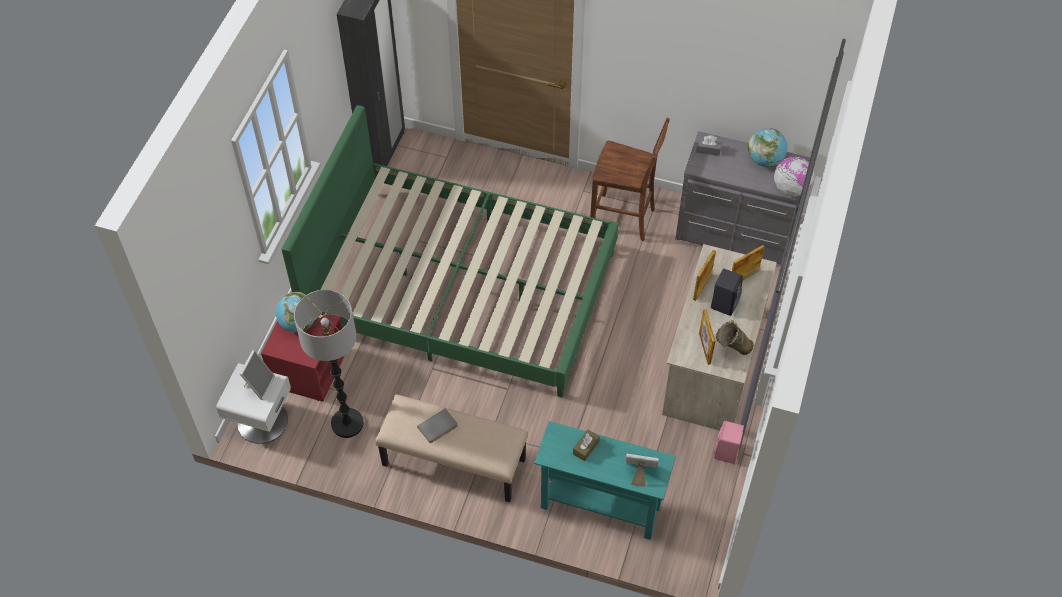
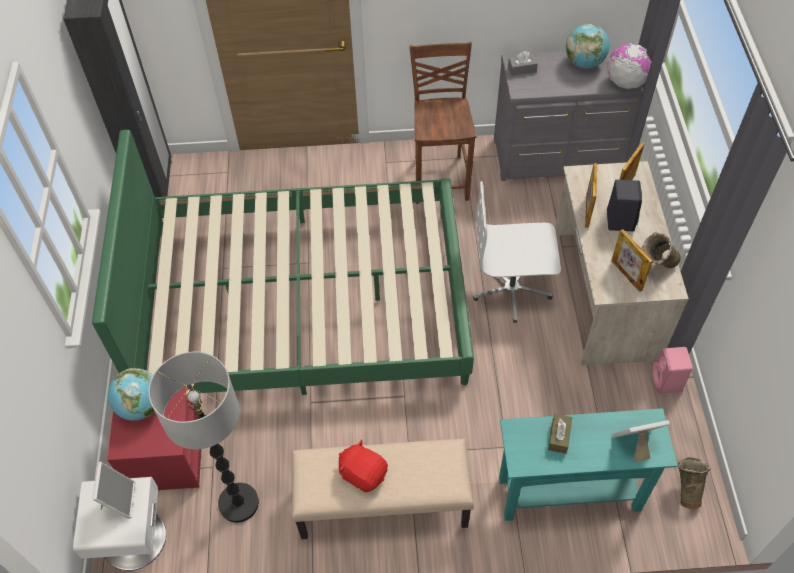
camera: 20 degrees left, 0 degrees up
(438, 427) = (363, 473): grey book -> red plush toy
(624, 219) = (440, 177): brown chair -> brown chair turned 90 degrees counterclockwise
(636, 334) = (512, 289): none -> white office chair
(694, 538) = (685, 490): none -> beige vase

